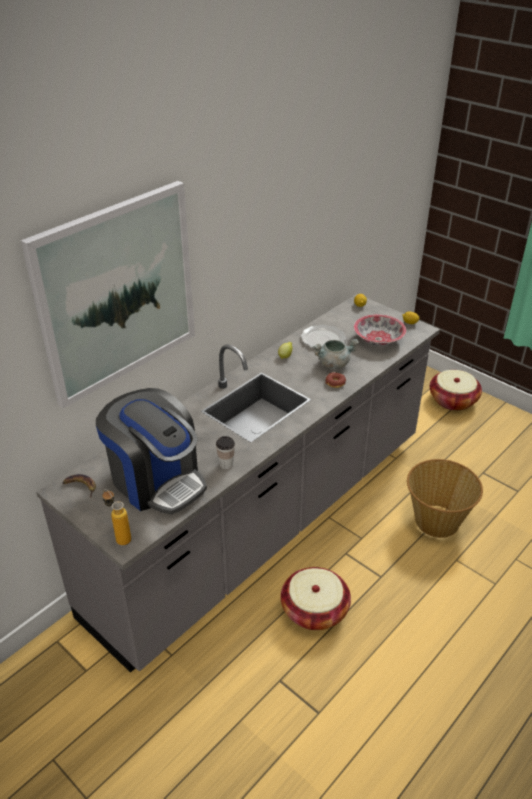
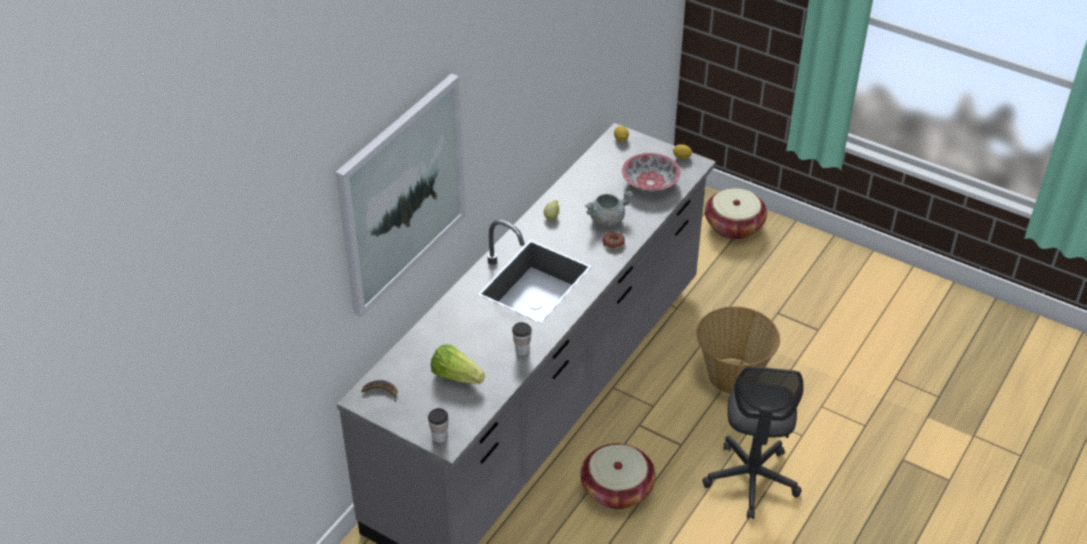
camera: 10 degrees left, 5 degrees up
(119, 537) = (439, 437): bottle -> cup
(156, 480) = (456, 376): coffee machine -> lettuce
(323, 339) = (589, 190): plate -> none
(442, 620) = (751, 480): none -> grey office chair

